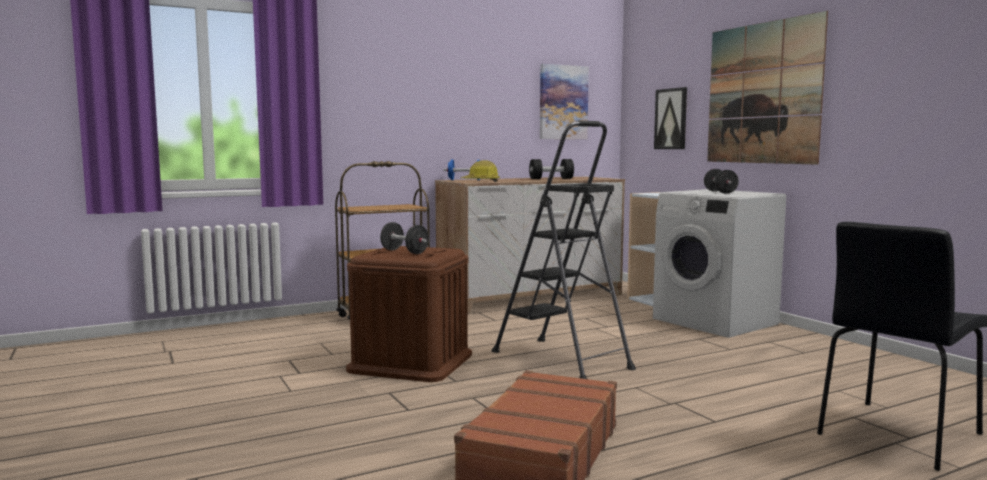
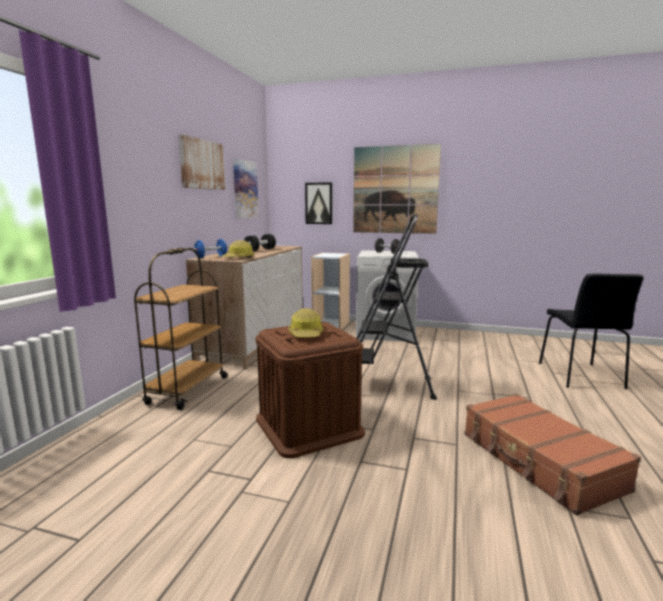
camera: 45 degrees left, 5 degrees up
(404, 252) = (306, 334): black dumbbell -> hard hat
(479, 74) = (202, 164): none -> picture

